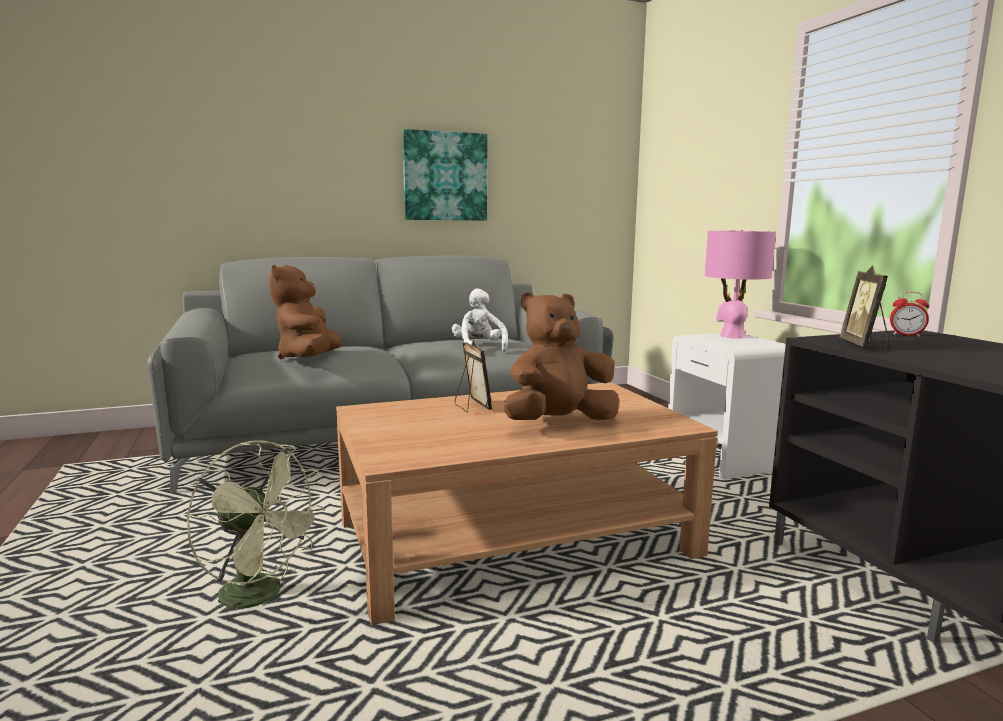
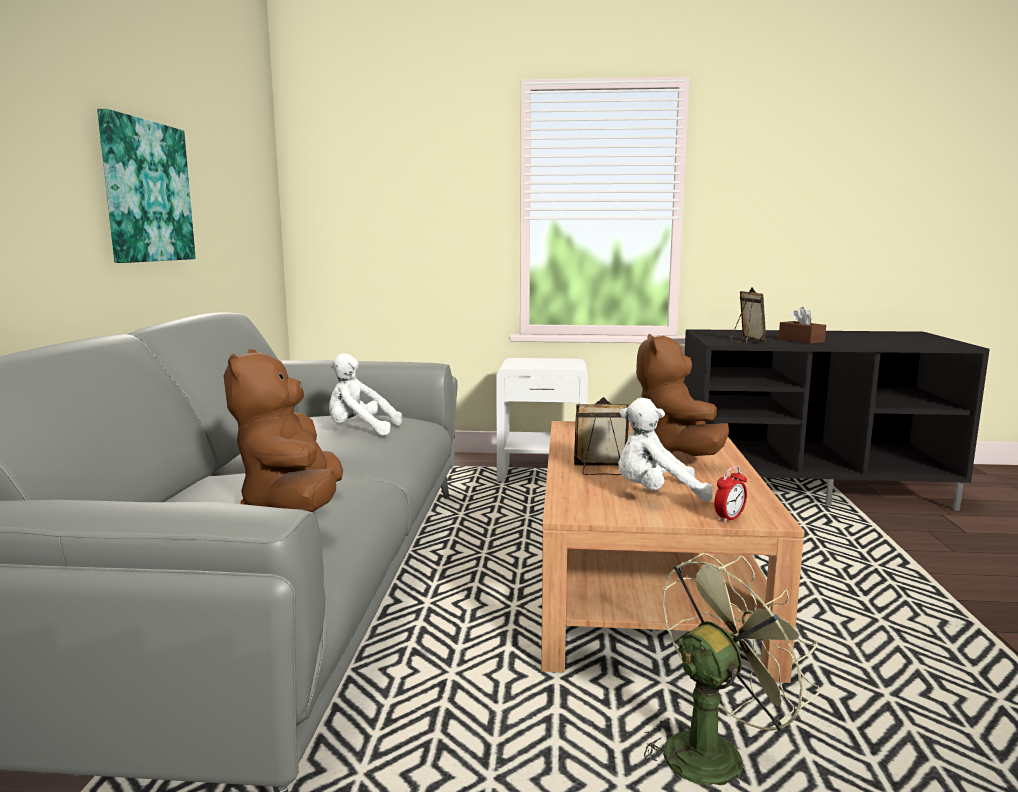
camera: 65 degrees left, 0 degrees up
(309, 359) = (294, 507): brown plush toy -> brown plush toy turned 60 degrees clockwise
(422, 425) = (656, 495): none -> white plush toy
(732, 336) = (528, 360): pink table lamp -> none
(864, 345) = (746, 342): picture frame -> picture frame turned 135 degrees counterclockwise
(906, 335) = (711, 333): alarm clock -> alarm clock (729, 518)
(963, 361) = (801, 340): none -> brown tissue box

